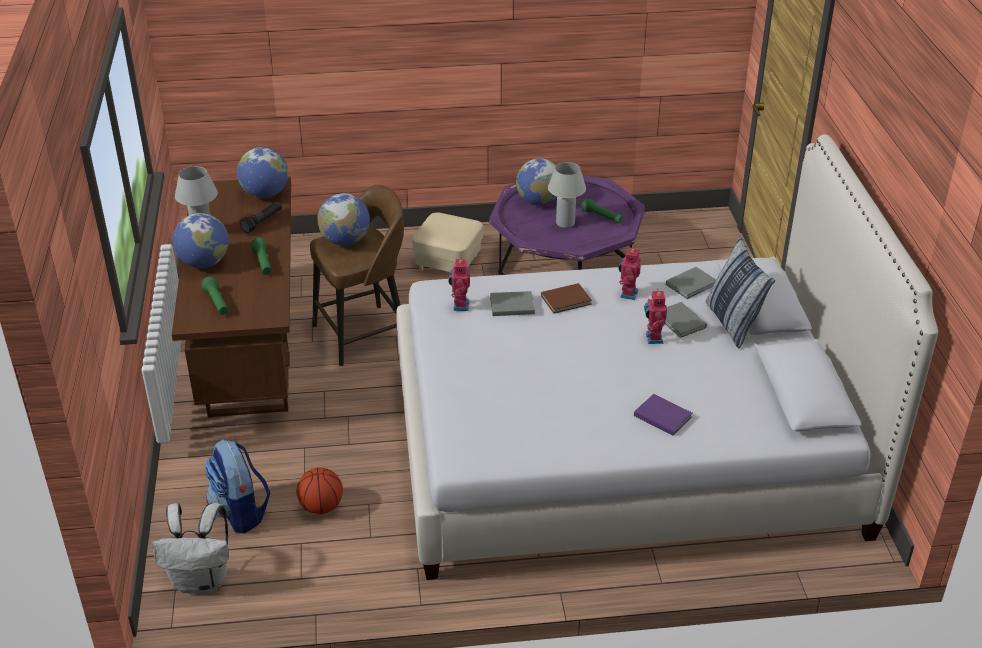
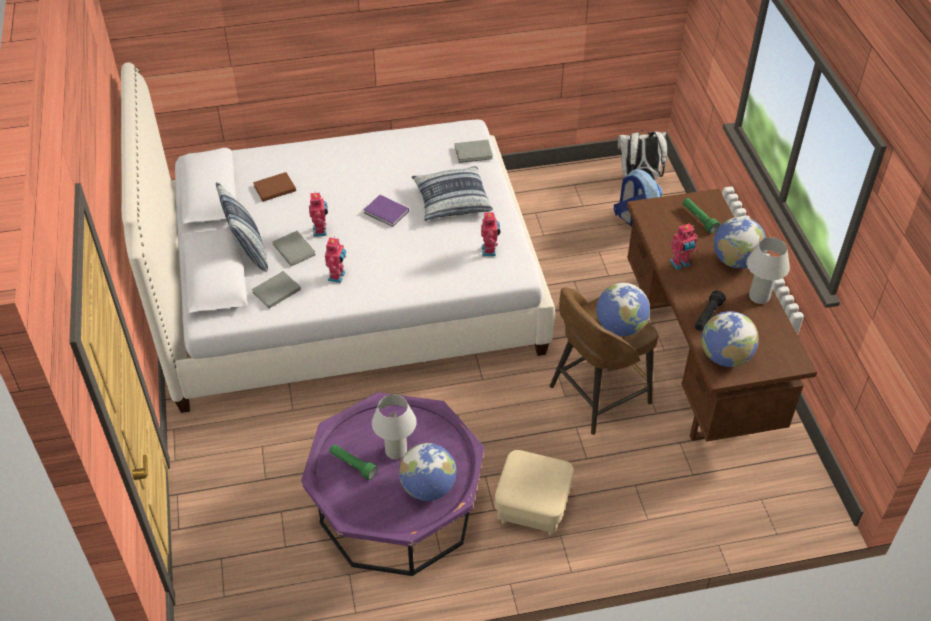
camera: 175 degrees right, 10 degrees up
(263, 263) = (680, 264): green flashlight -> toy robot
(321, 507) = (577, 230): basketball -> none
(495, 364) = (451, 200): none -> pillow
(510, 305) = (444, 253): grey book -> grey book (474, 153)
(567, 300) = (393, 265): brown book -> brown book (273, 188)
(662, 415) = (323, 167): purple book -> purple book (386, 213)

